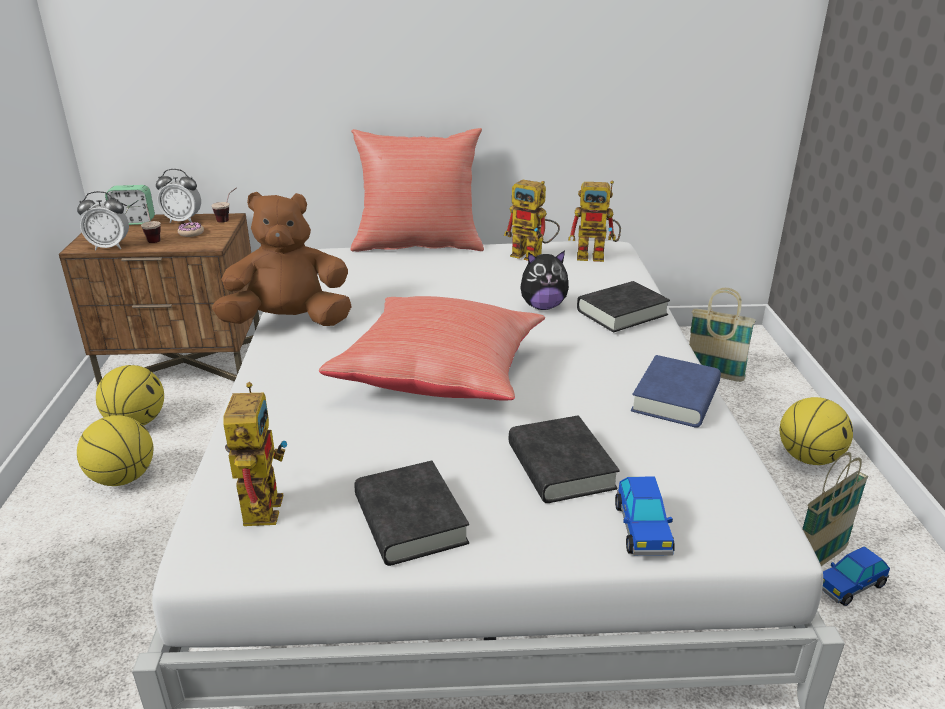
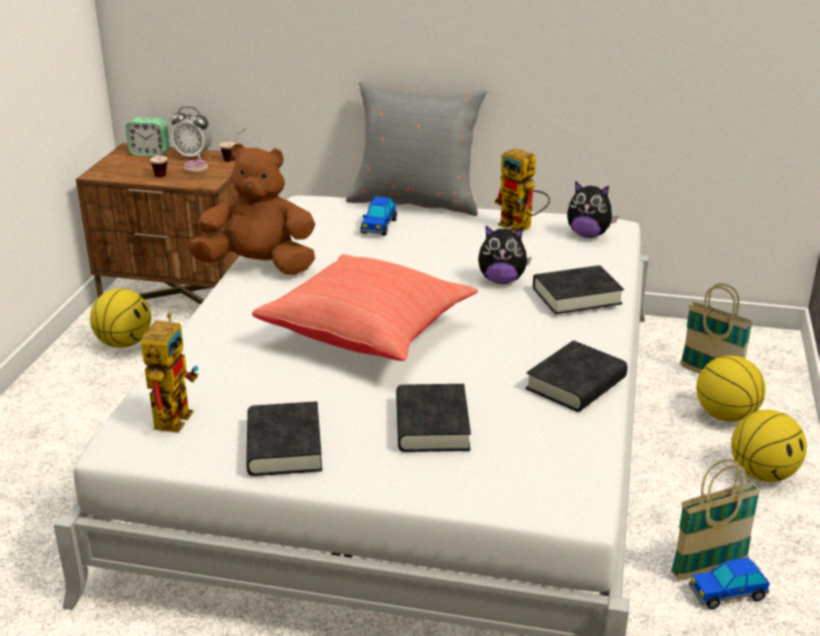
camera: 15 degrees right, 0 degrees up
(110, 247) = (120, 177): alarm clock -> none
(123, 478) = (99, 390): basketball -> basketball (725, 415)
(418, 244) = (415, 202): red pillow -> grey pillow
(597, 256) = (588, 234): toy robot -> plush toy
(642, 529) = (472, 484): toy car -> toy car (379, 227)
(675, 398) = (576, 384): blue book -> black book

